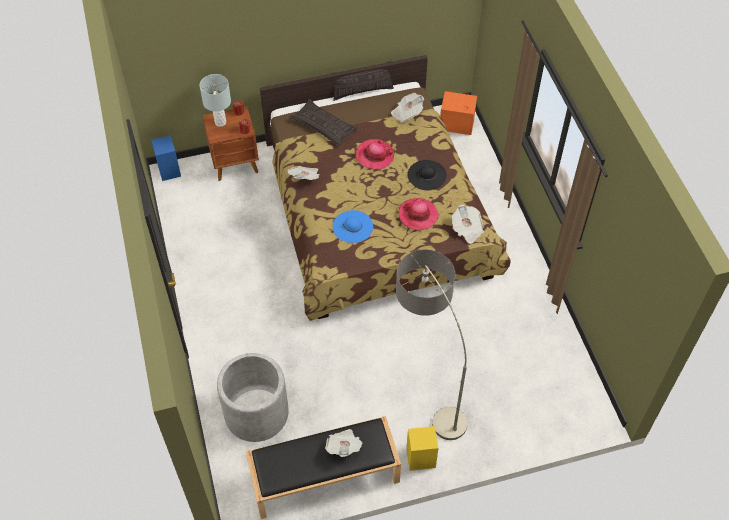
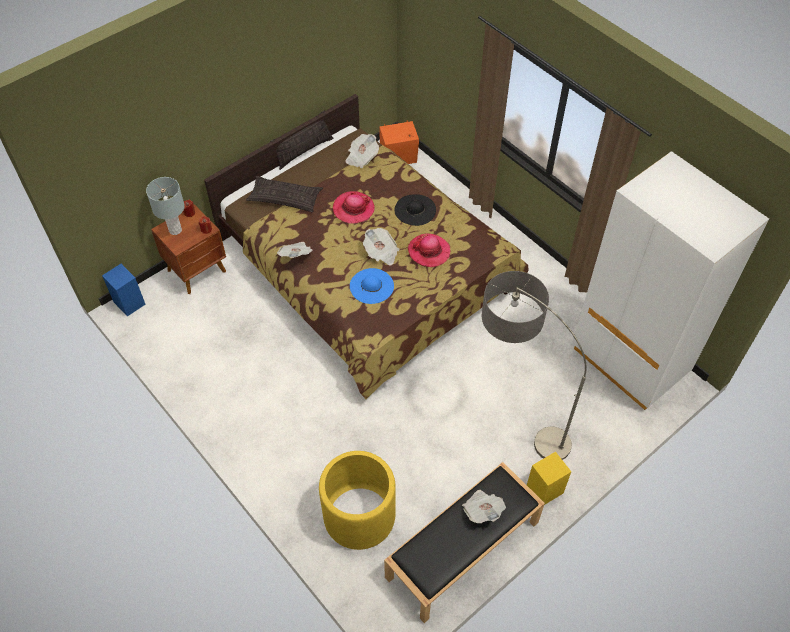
camera: 25 degrees left, 0 degrees up
(256, 413) = (359, 516): grey planter -> yellow planter
(467, 229) = (483, 248): newspaper -> newspaper (381, 253)
(562, 381) = (629, 361): none -> white wardrobe

